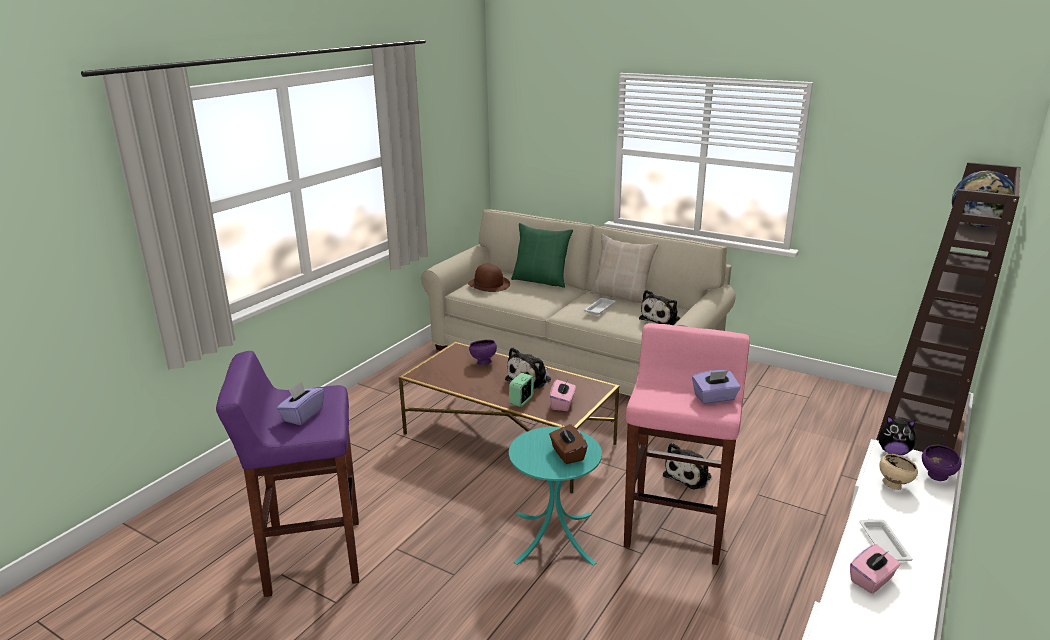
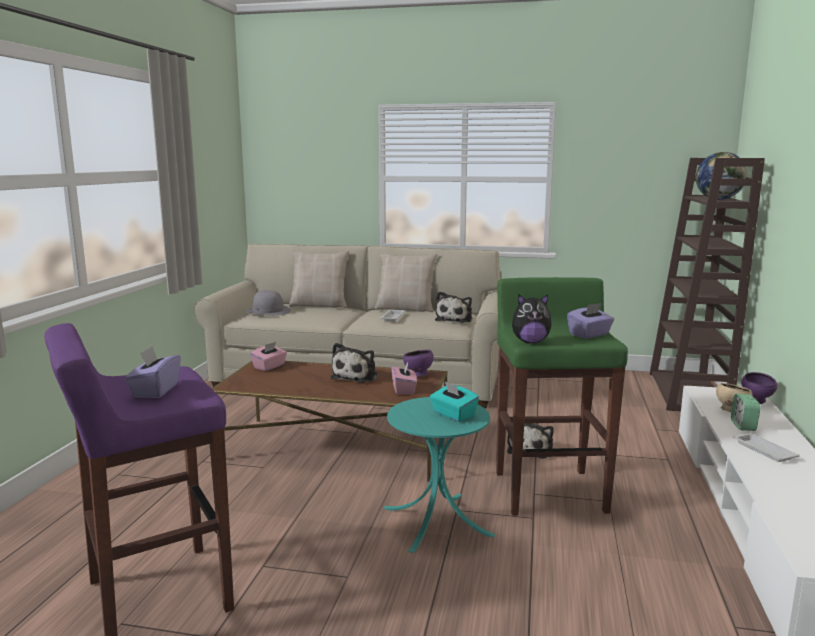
camera: 20 degrees left, 10 degrees down
(483, 363) = (297, 370): purple bowl -> purple bowl (418, 376)
(489, 284) = (268, 311): brown hat -> grey hat
(521, 401) = (360, 392): alarm clock -> alarm clock (743, 426)
(541, 280) = (319, 305): green pillow -> beige pillow
(567, 454) = (453, 415): brown tissue box -> turquoise tissue box
(676, 527) = (549, 491): pink stool -> green stool
(872, 580) = (781, 477): pink tissue box -> pink tissue box (269, 366)
(893, 452) = (709, 391): plush toy -> plush toy (530, 342)

